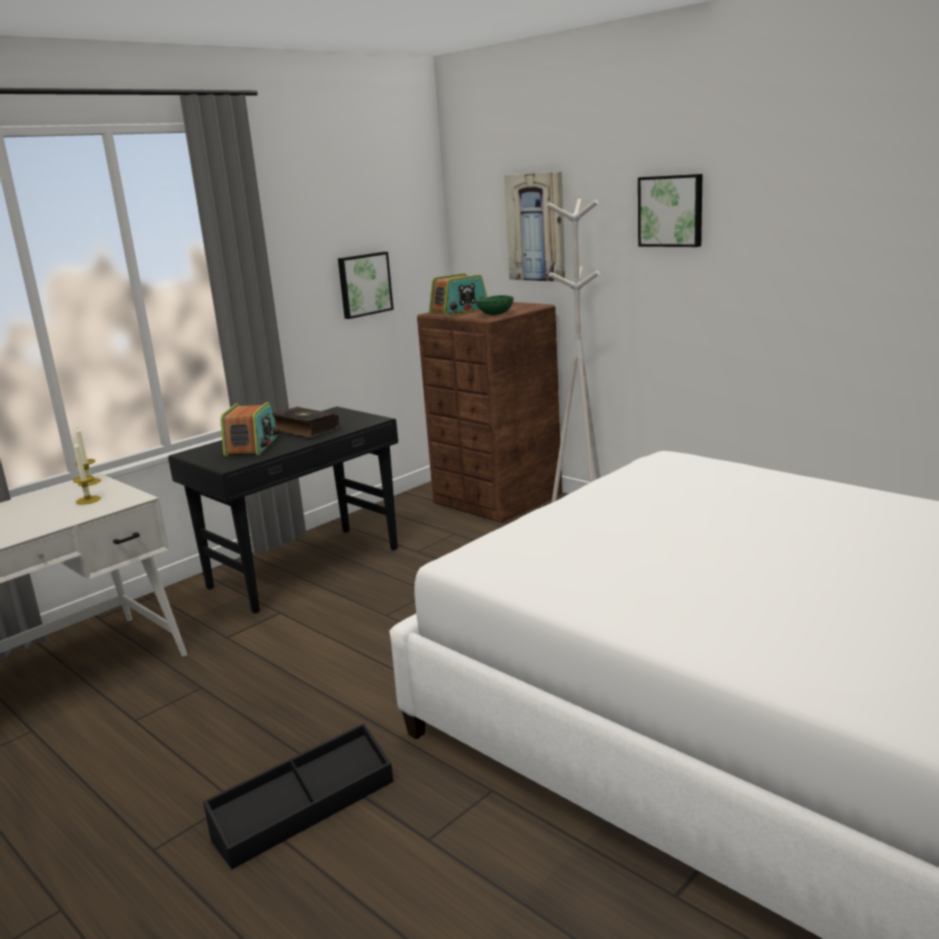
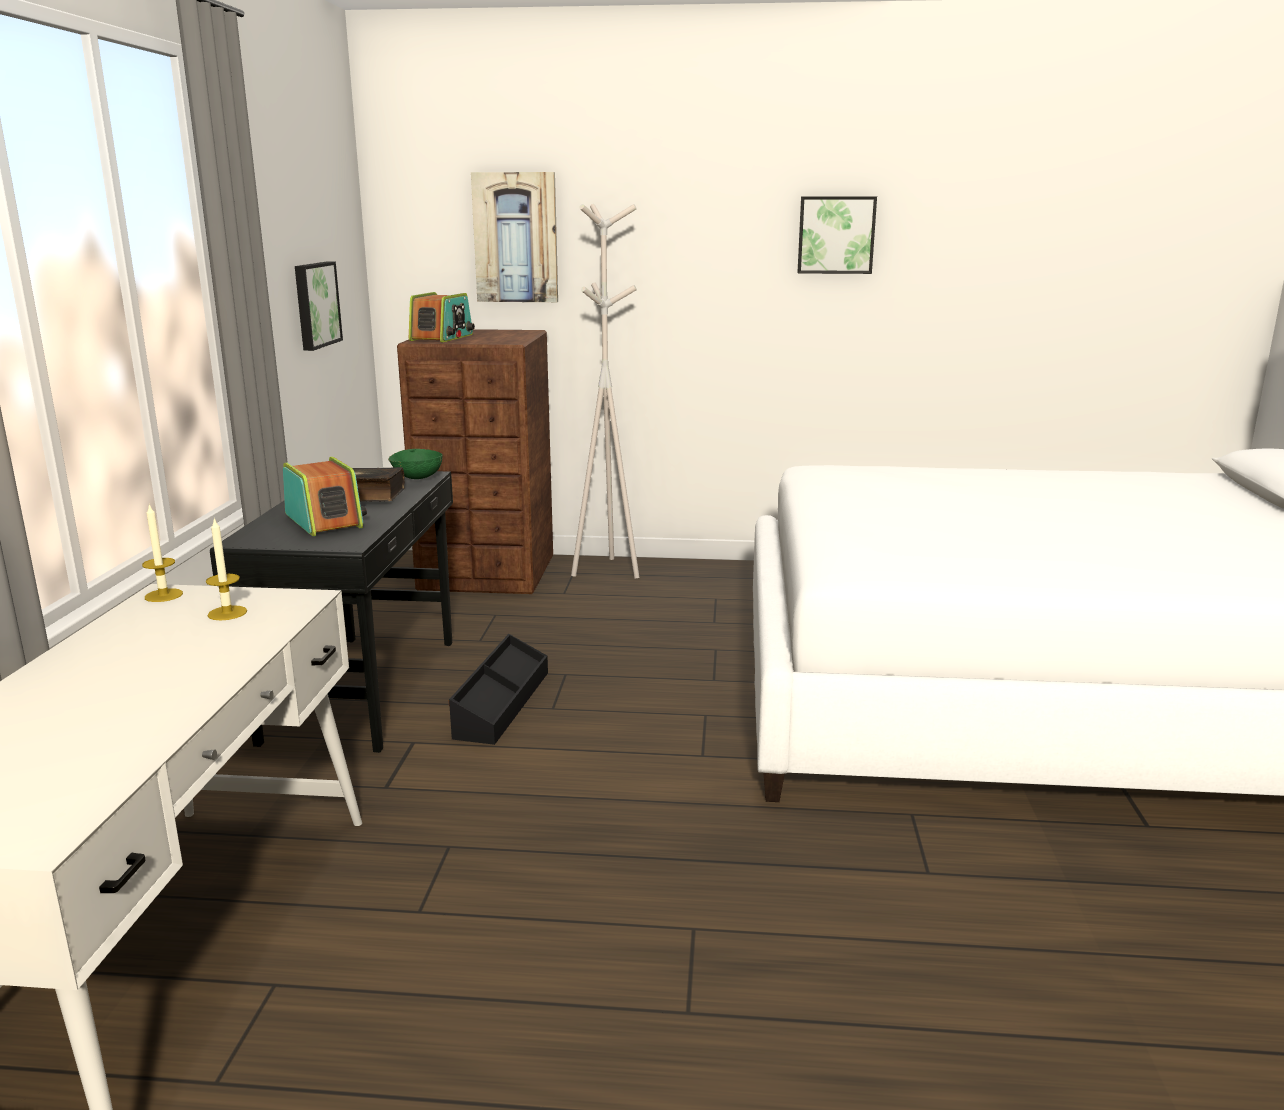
camera: 40 degrees left, 0 degrees up
(304, 809) = (779, 901): black storage box -> black storage box (500, 703)
(495, 314) = (509, 339): green bowl -> green bowl (416, 477)
(671, 211) = (701, 222): picture -> picture (836, 235)

